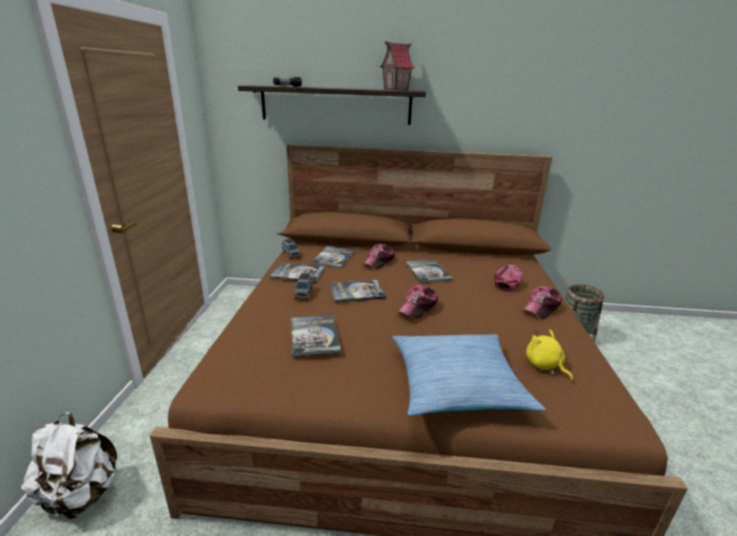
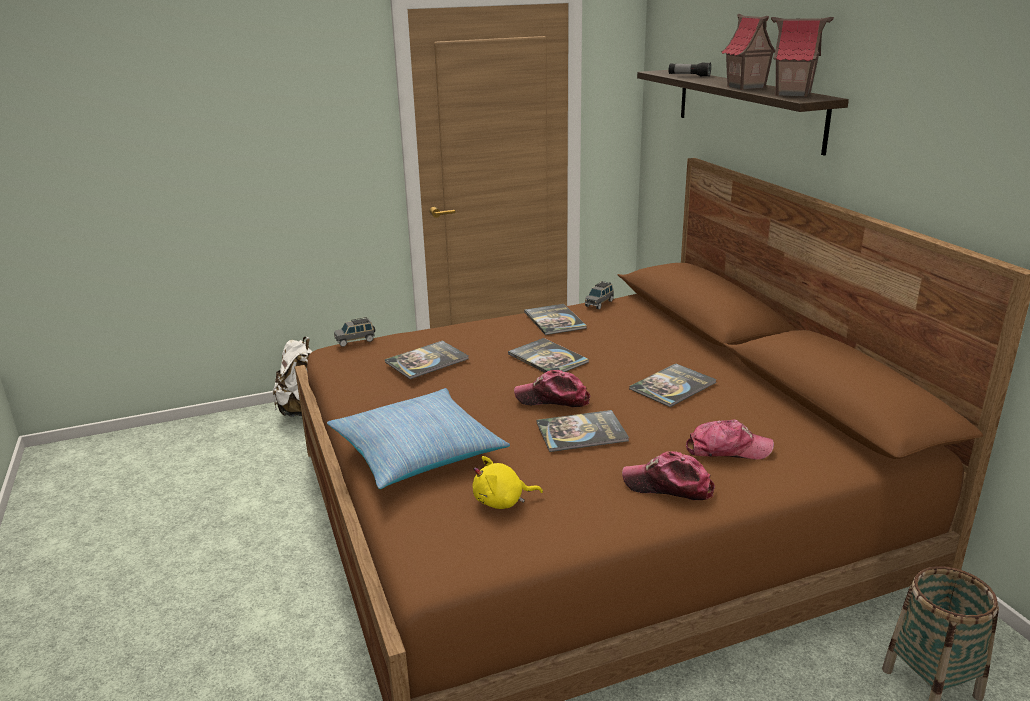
camera: 65 degrees right, 0 degrees up
(304, 293) = (512, 336): grey toy car -> grey toy car (355, 341)
(333, 257) = (625, 324): book -> book (581, 432)
(355, 88) = (745, 87): none -> toy house
(379, 261) = (656, 351): cap -> none
(544, 365) = (502, 501): yellow plush toy -> yellow plush toy turned 135 degrees counterclockwise

